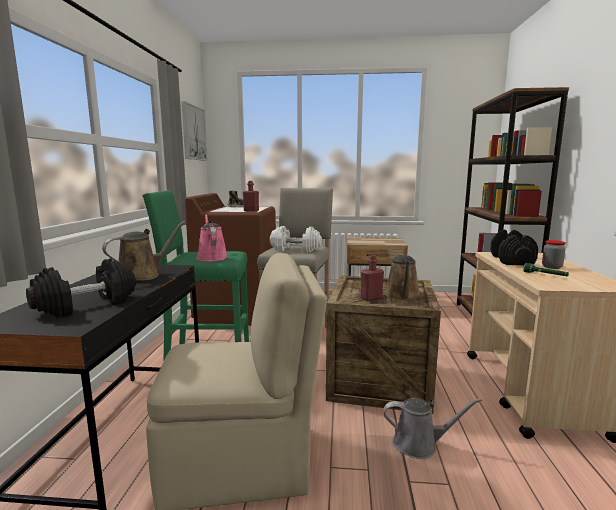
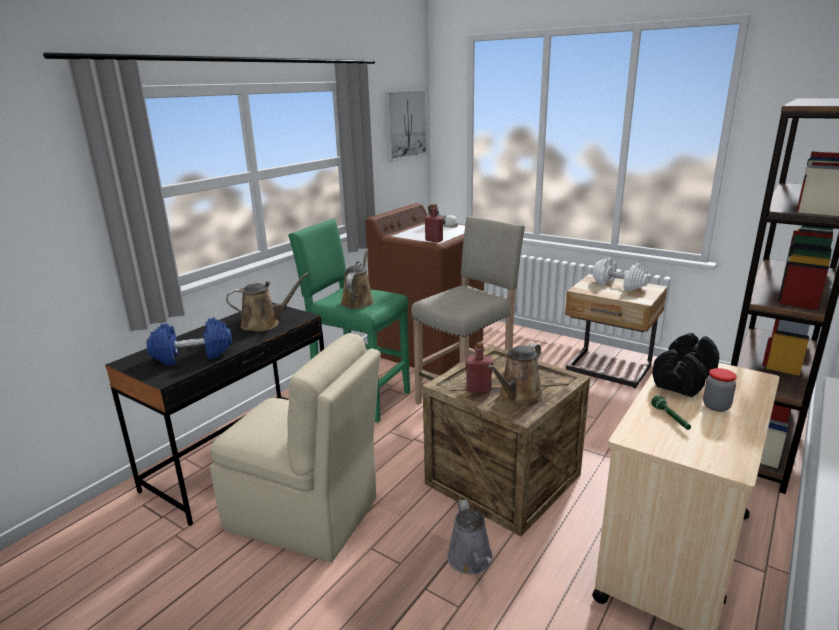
camera: 30 degrees right, 10 degrees up
(86, 305) = (192, 355): black dumbbell -> blue dumbbell
(211, 257) = (358, 301): pink watering can -> brown watering can
(296, 250) = (458, 302): white dumbbell -> white dumbbell (619, 285)
(419, 444) = (471, 560): grey watering can -> grey watering can turned 45 degrees clockwise

